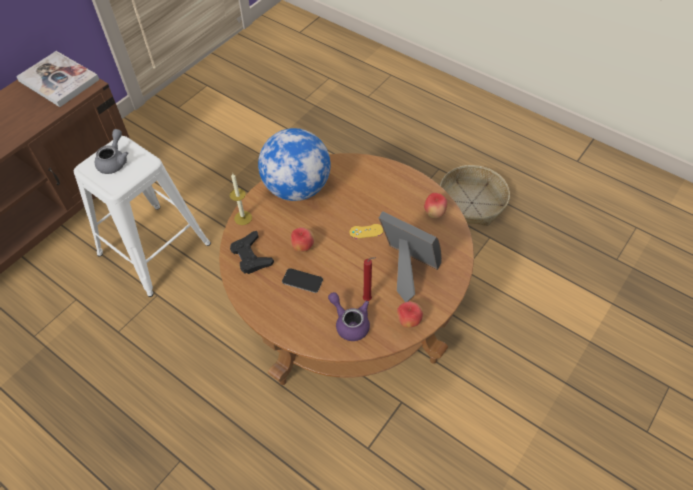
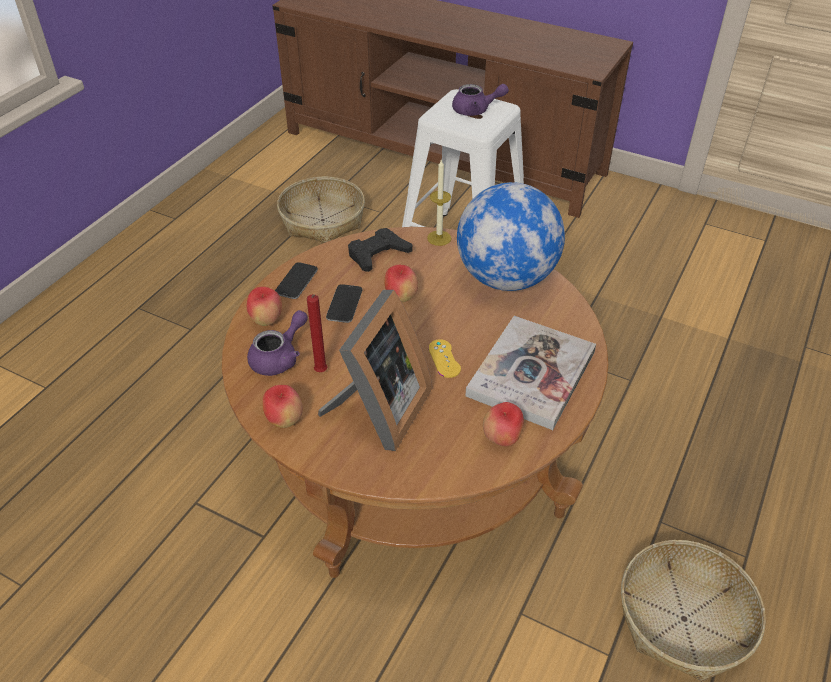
camera: 80 degrees right, 10 degrees down
(59, 80) = (588, 51): book -> book (531, 373)
(68, 346) = (322, 220): none -> basket
(114, 161) = (476, 110): grey teapot -> purple teapot
(269, 310) = (296, 281): none -> phone
(309, 330) = (266, 321): none -> apple

